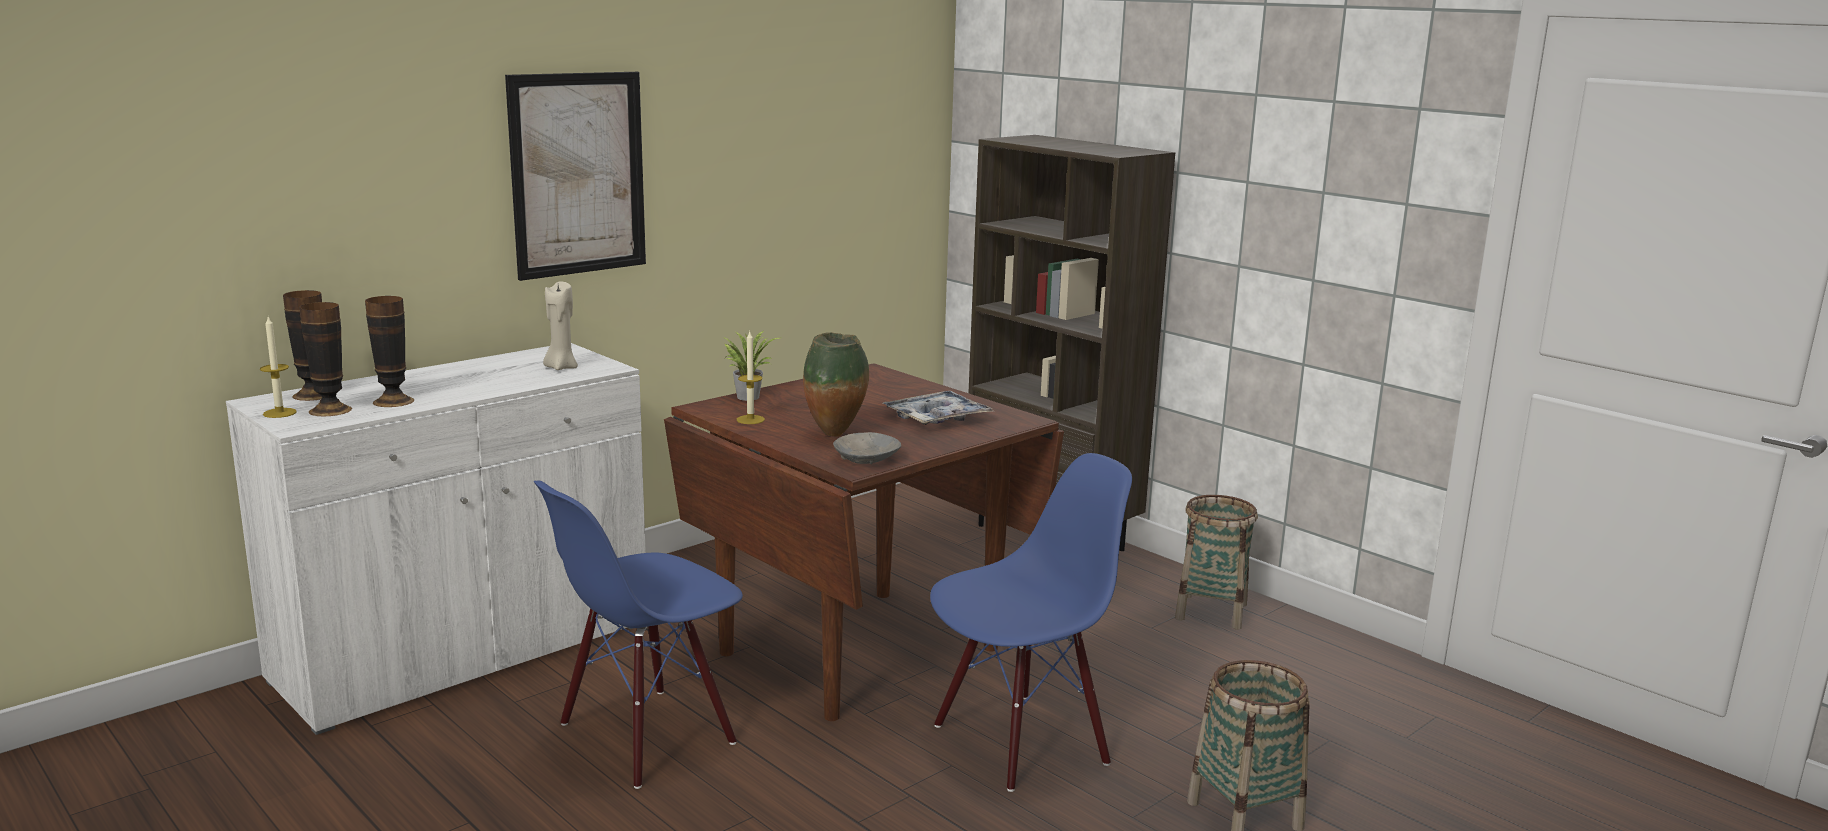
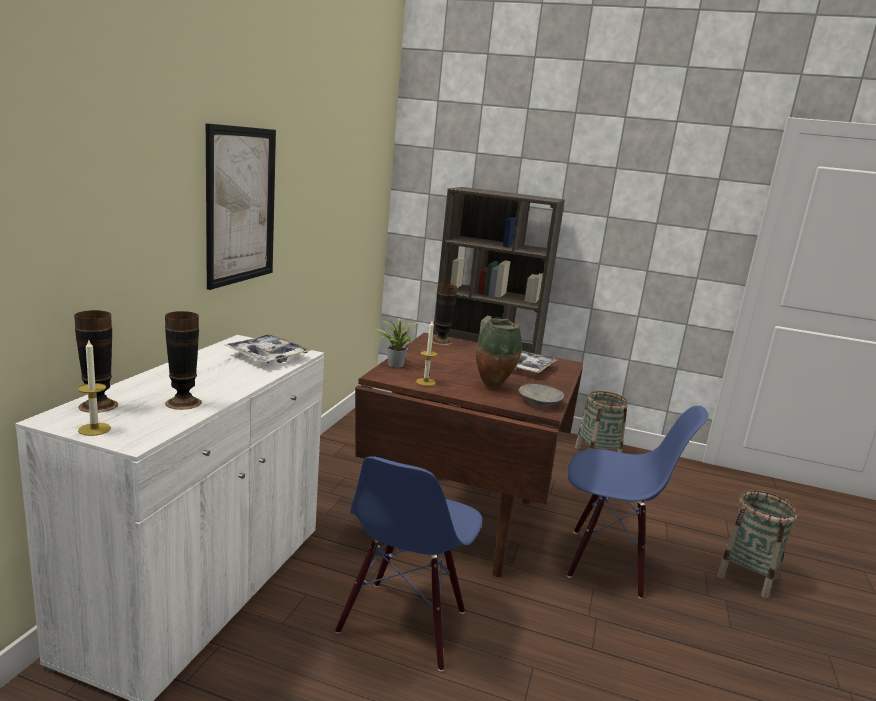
camera: 30 degrees left, 0 degrees up
(330, 410) = (139, 419): vase -> vase (441, 342)
(561, 367) = (267, 356): beige candle -> tray
(1020, 742) = (607, 561): blue chair -> blue chair turned 75 degrees clockwise

